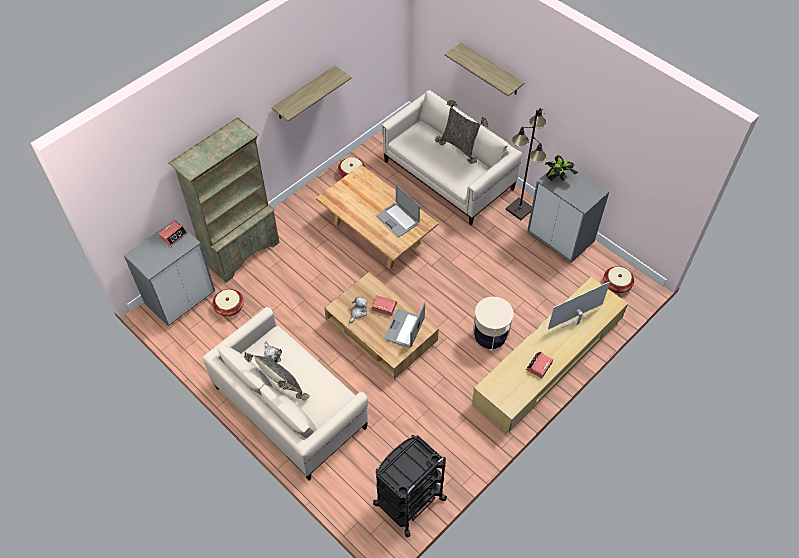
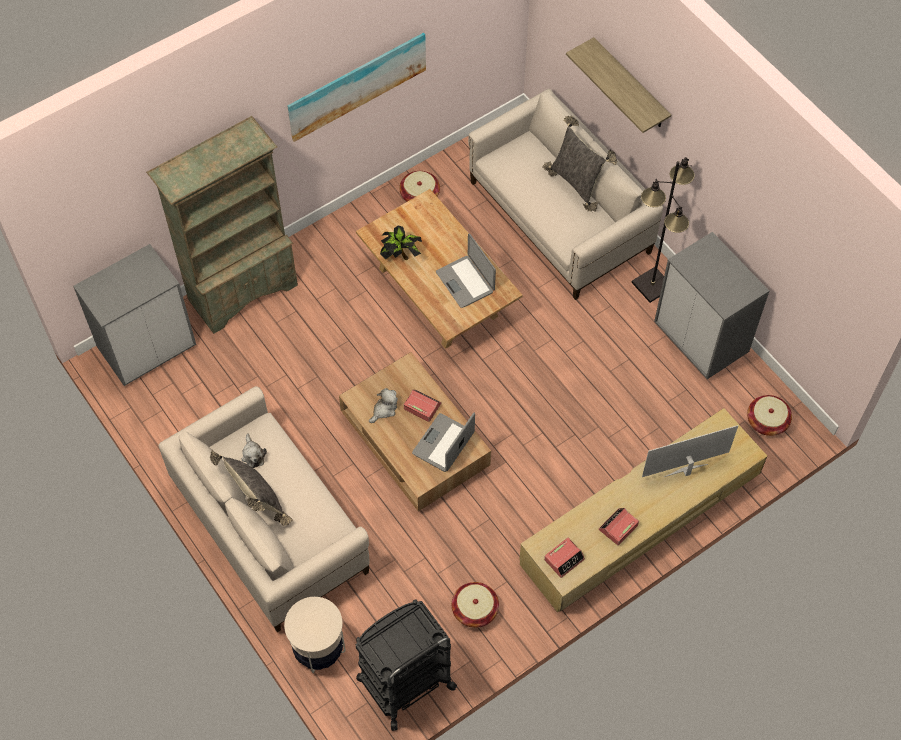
camera: 10 degrees right, 5 degrees up
(173, 235) = (144, 267): alarm clock -> alarm clock (564, 559)
(229, 307) = (212, 371): basket -> basket (475, 609)
(304, 93) = (356, 84): shelf -> picture
(490, 337) = (565, 471): beige side table -> beige side table (318, 648)
(558, 178) = (699, 260): potted plant -> potted plant (400, 256)

